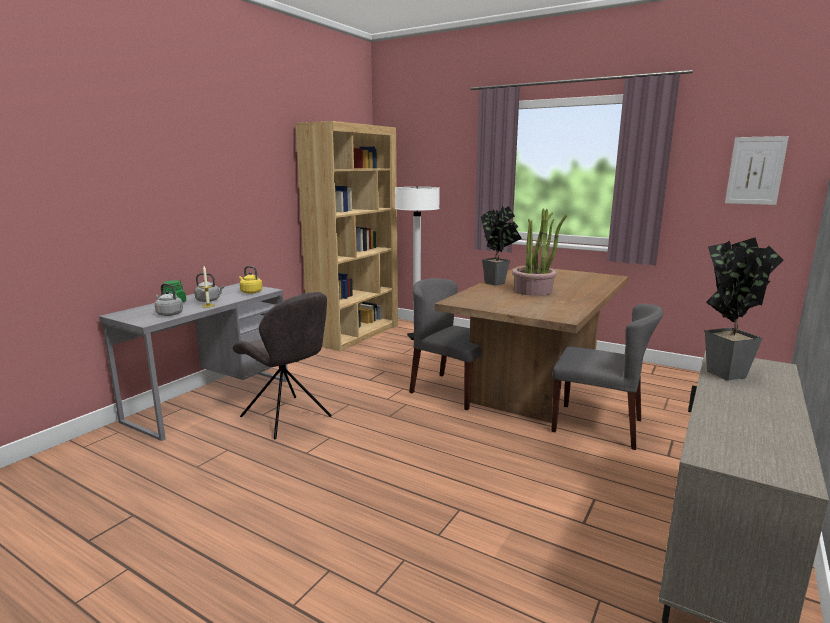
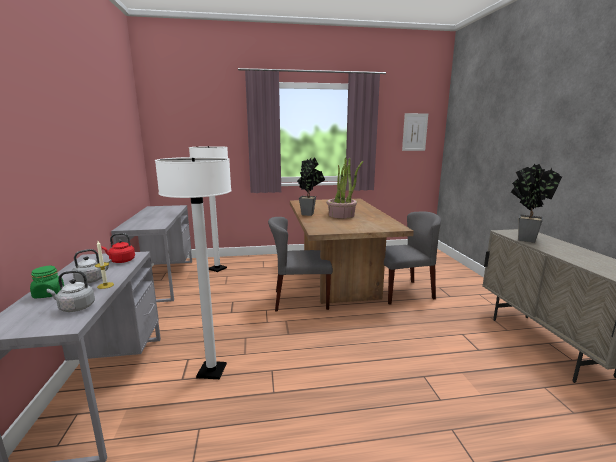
camera: 40 degrees left, 0 degrees up
(250, 292) = (121, 261): yellow kettle -> red kettle
(287, 418) = (212, 371): grey chair -> white floor lamp
(355, 334) = (163, 280): brown bookcase -> grey desk

